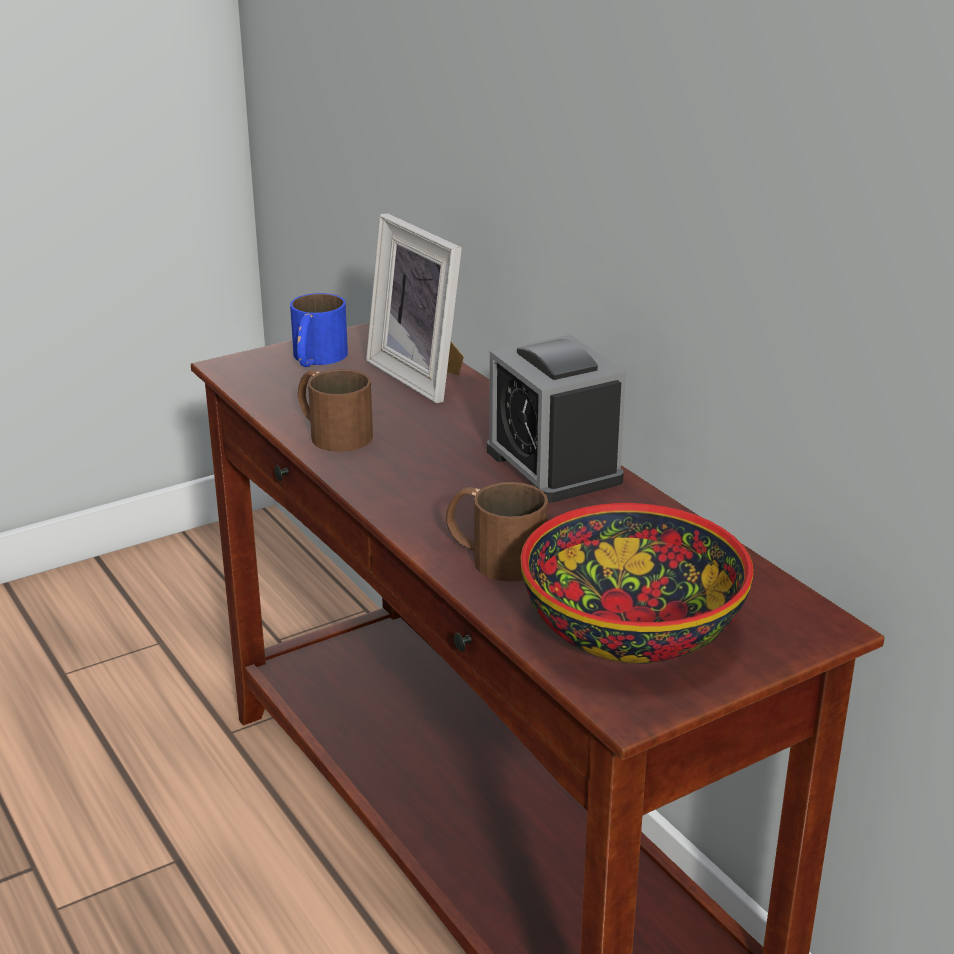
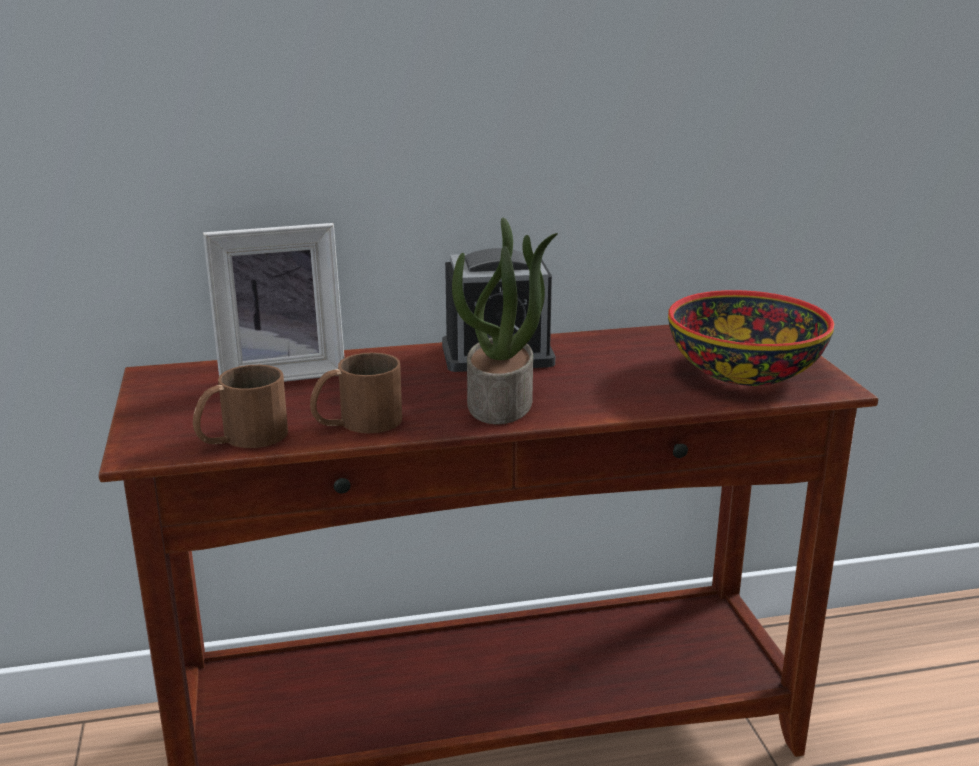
camera: 70 degrees left, 5 degrees down
(316, 359) = (182, 410): blue mug -> none
(421, 491) = (501, 403): none -> potted plant
(493, 556) = (625, 394): brown mug -> brown mug (241, 438)

